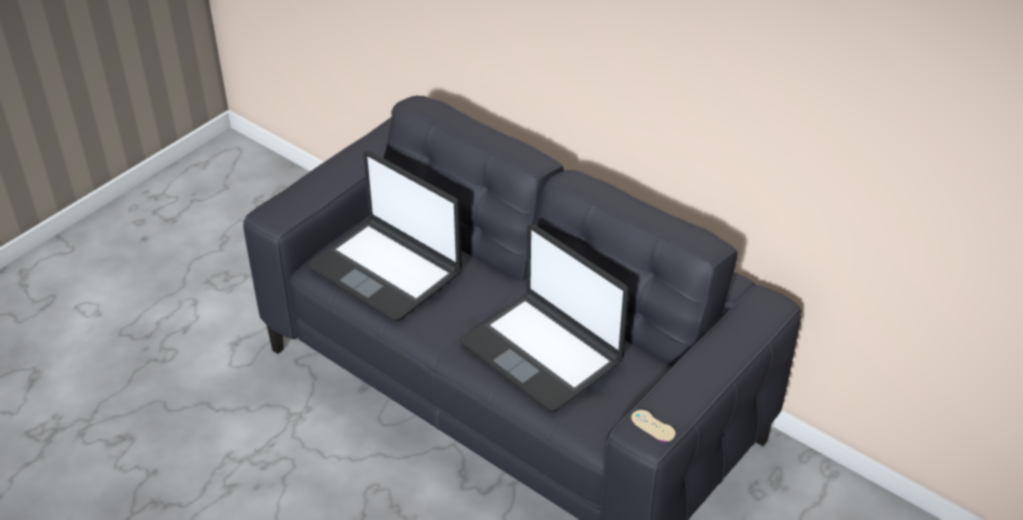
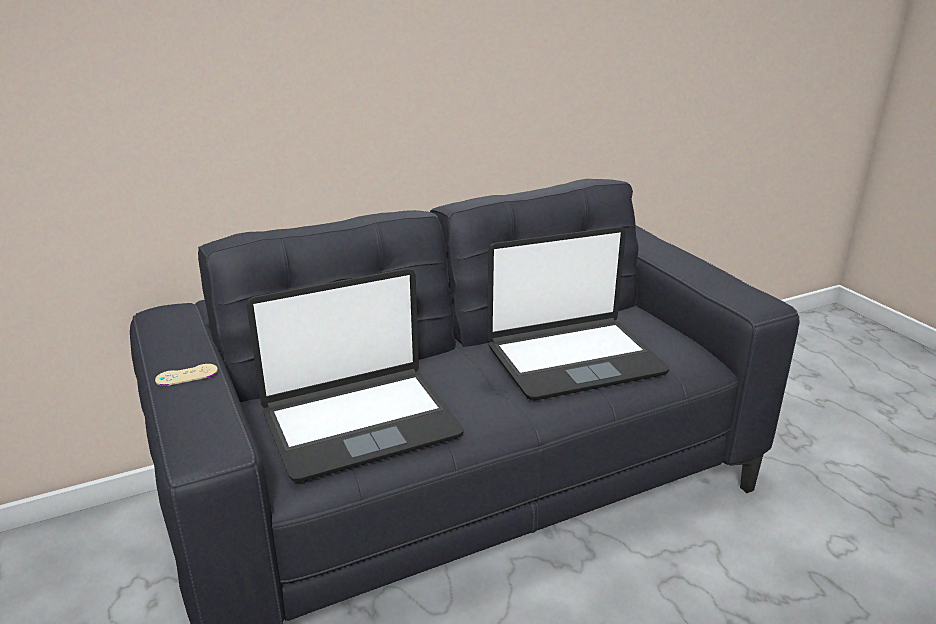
camera: 65 degrees left, 15 degrees down
(653, 426) = (754, 298): beige game controller -> beige game controller (186, 375)

